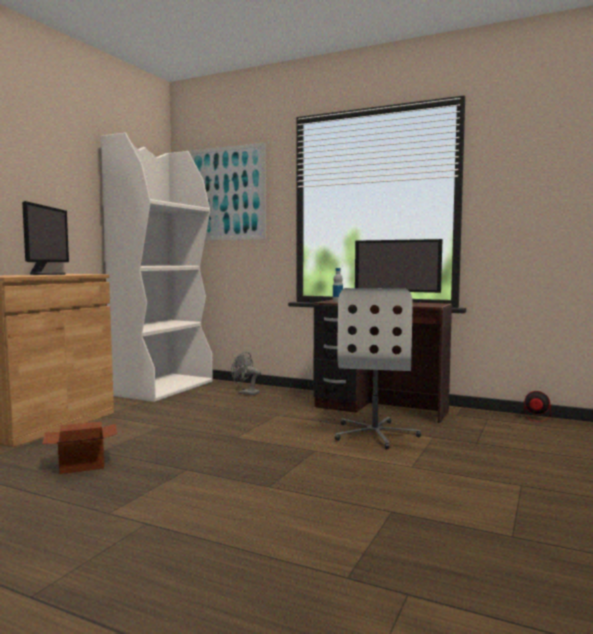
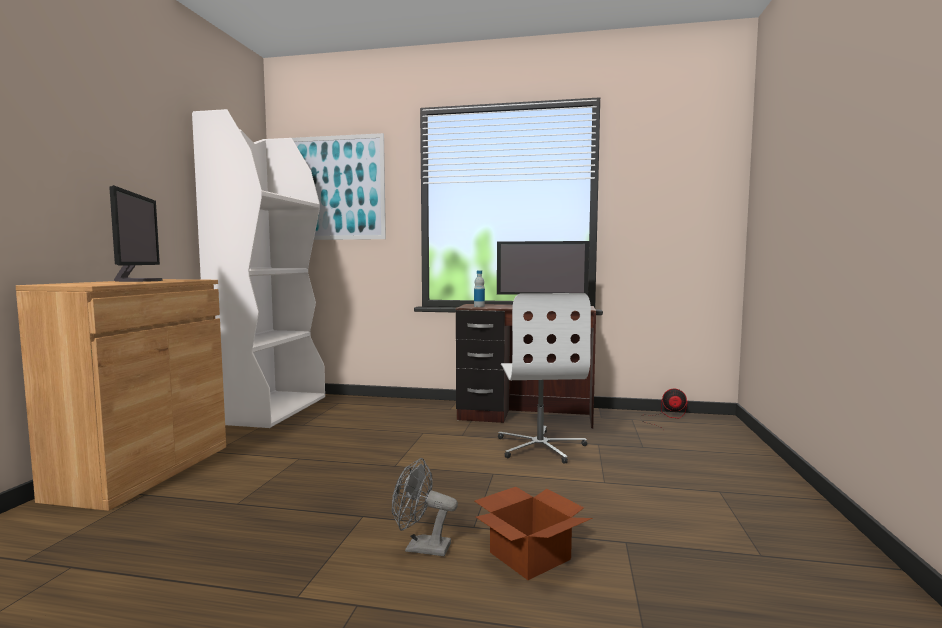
camera: 15 degrees left, 0 degrees up
(83, 463) = (222, 524): cardboard box -> cardboard box (529, 554)
(245, 393) = (371, 408): grey fan -> grey fan (421, 548)

